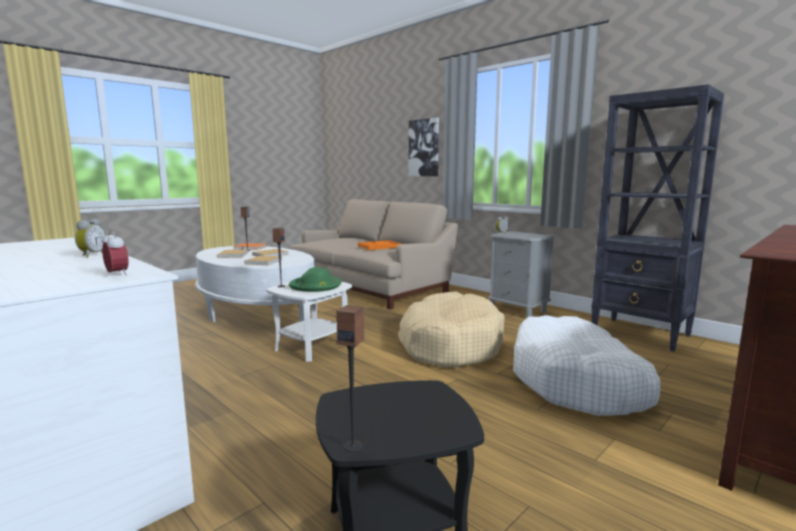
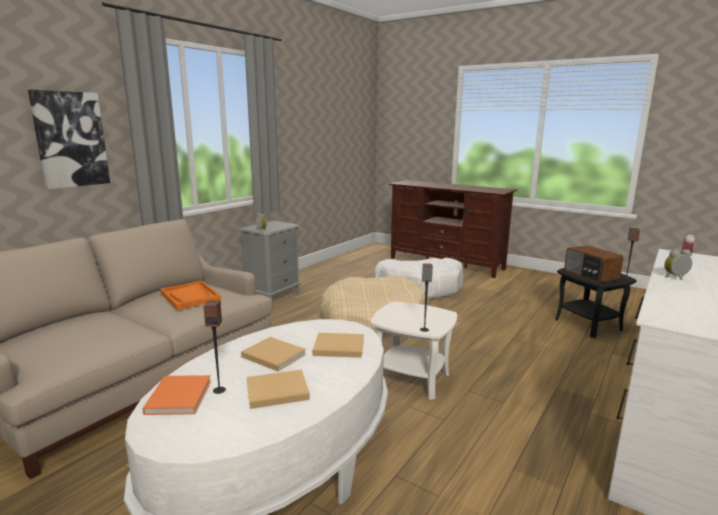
camera: 100 degrees left, 5 degrees up
(316, 286) = (412, 314): green hat -> none
(391, 404) = (590, 275): none -> radio
(641, 334) = (329, 268): black bookcase -> none

